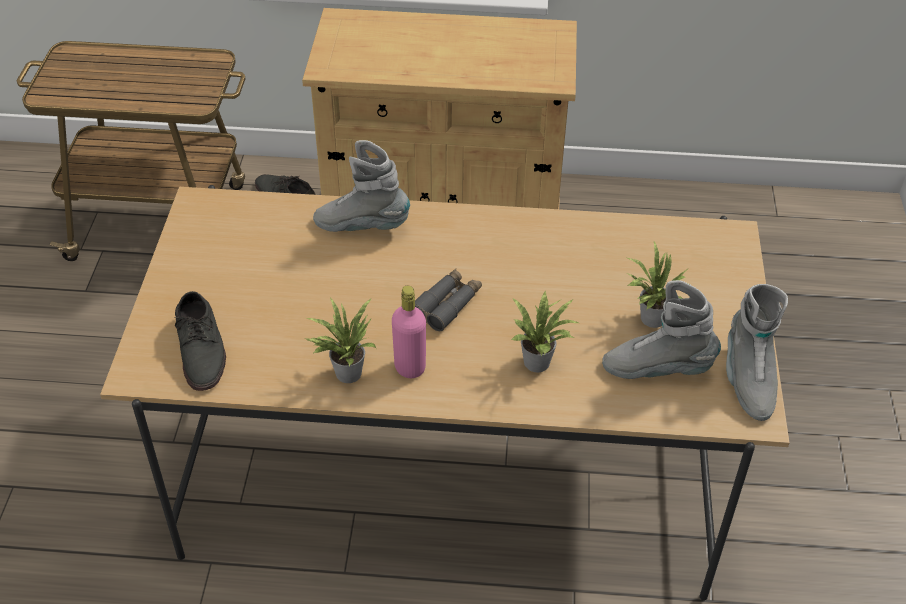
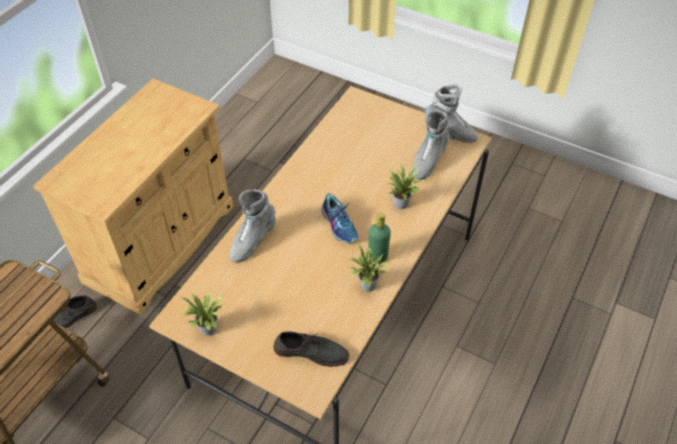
camera: 65 degrees left, 5 degrees up
(410, 367) = (377, 256): pink bottle -> green bottle
(447, 305) = (340, 225): grey binoculars -> shoe
(649, 319) = (394, 150): potted plant -> potted plant (208, 330)

